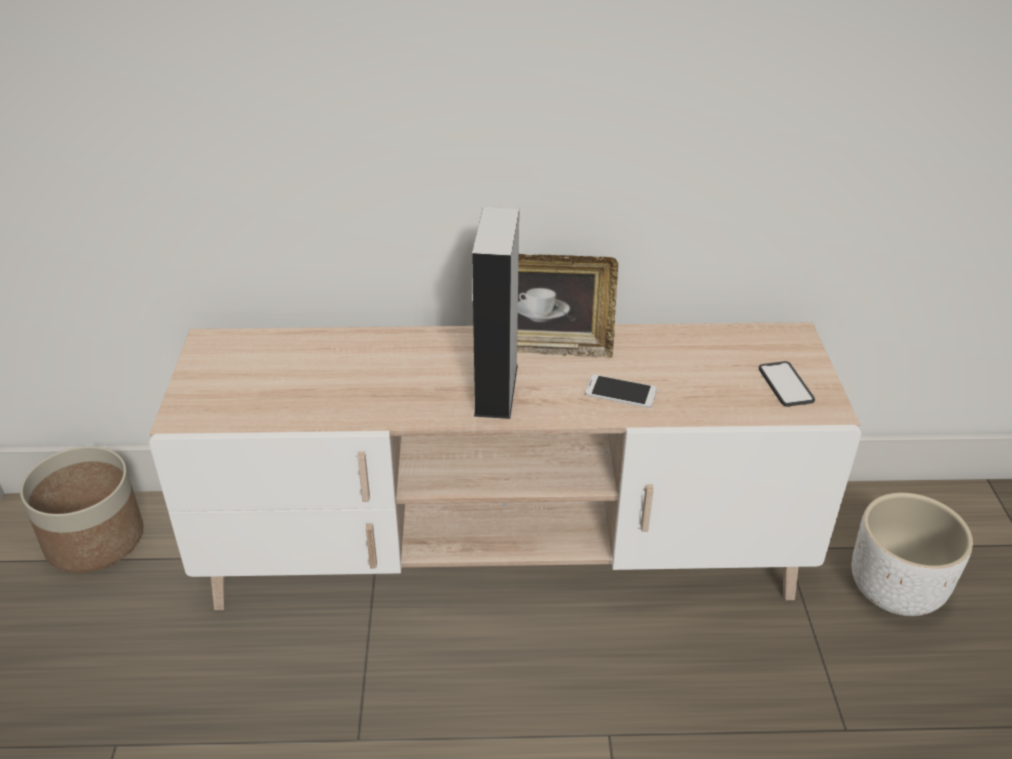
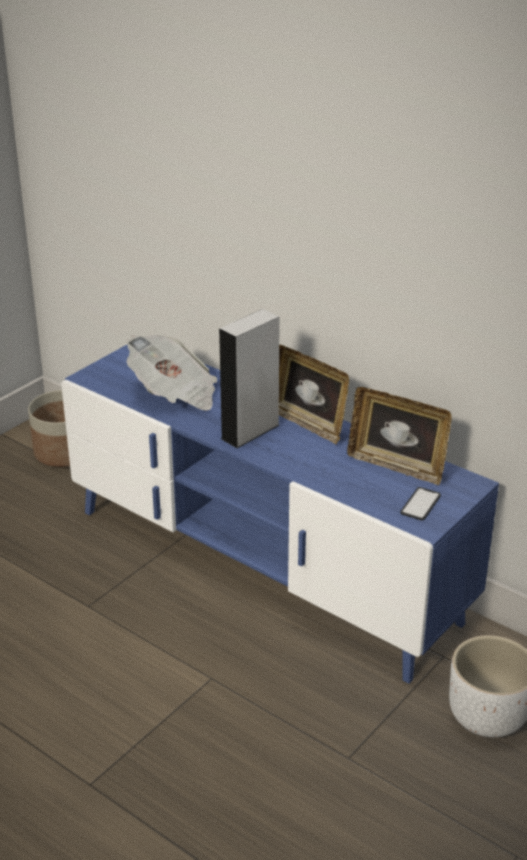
camera: 40 degrees right, 5 degrees down
(338, 384) = (174, 394): none -> newspaper
(504, 551) = (264, 564): beige tv stand -> blue tv stand
(621, 392) = (315, 463): phone -> none
(701, 352) = (397, 466): none -> picture frame

